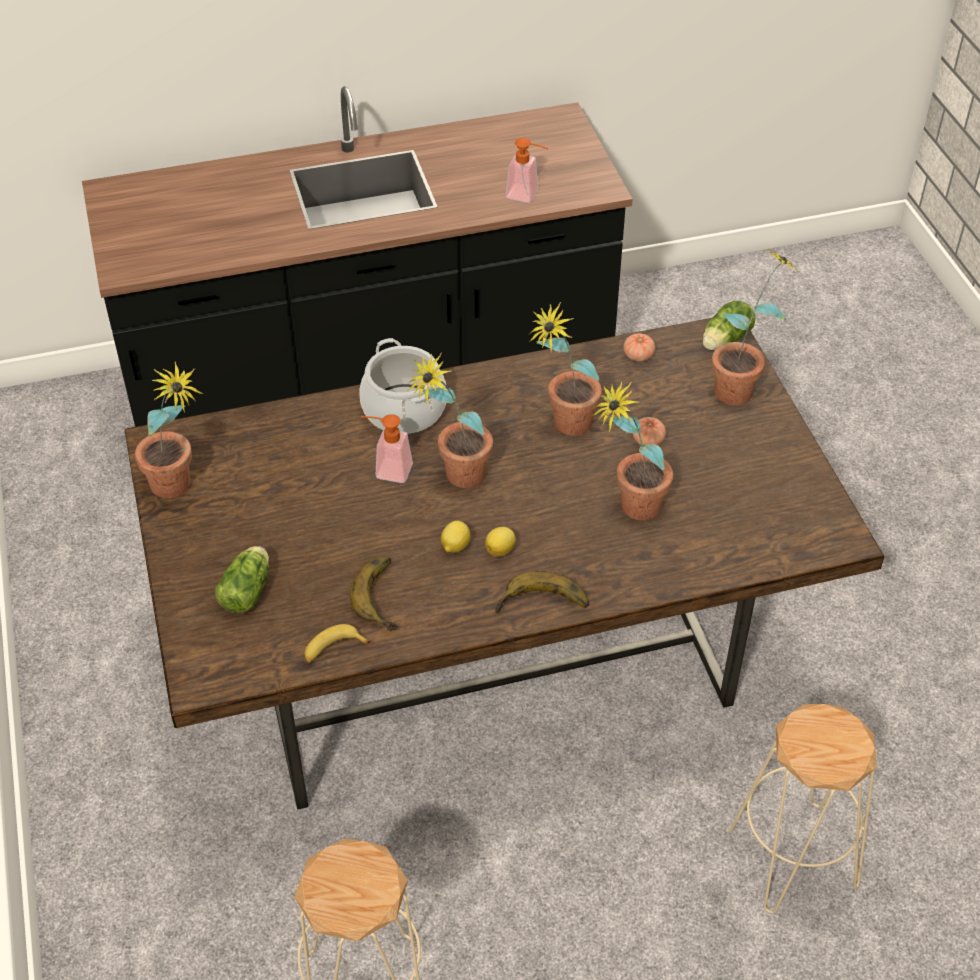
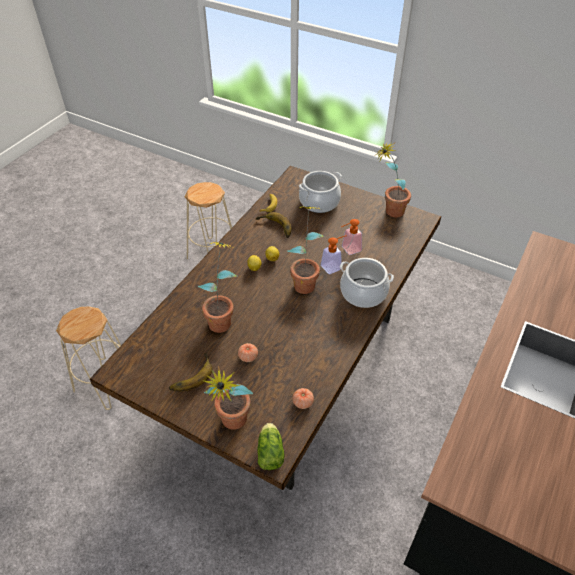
camera: 135 degrees right, 0 degrees up
(248, 589) = (319, 202): lettuce -> cooking pot
(527, 195) = (475, 439): soap dispenser -> soap dispenser (348, 250)
(542, 606) = (216, 260): banana -> banana (190, 375)
(563, 428) = (291, 334): potted plant -> none

